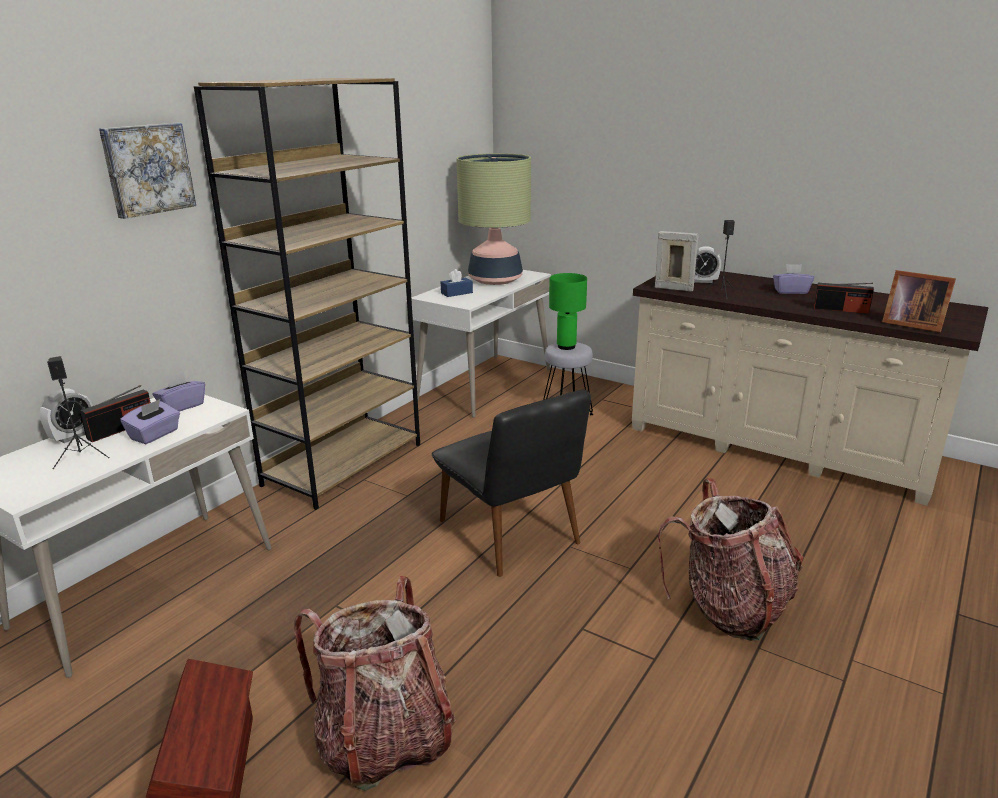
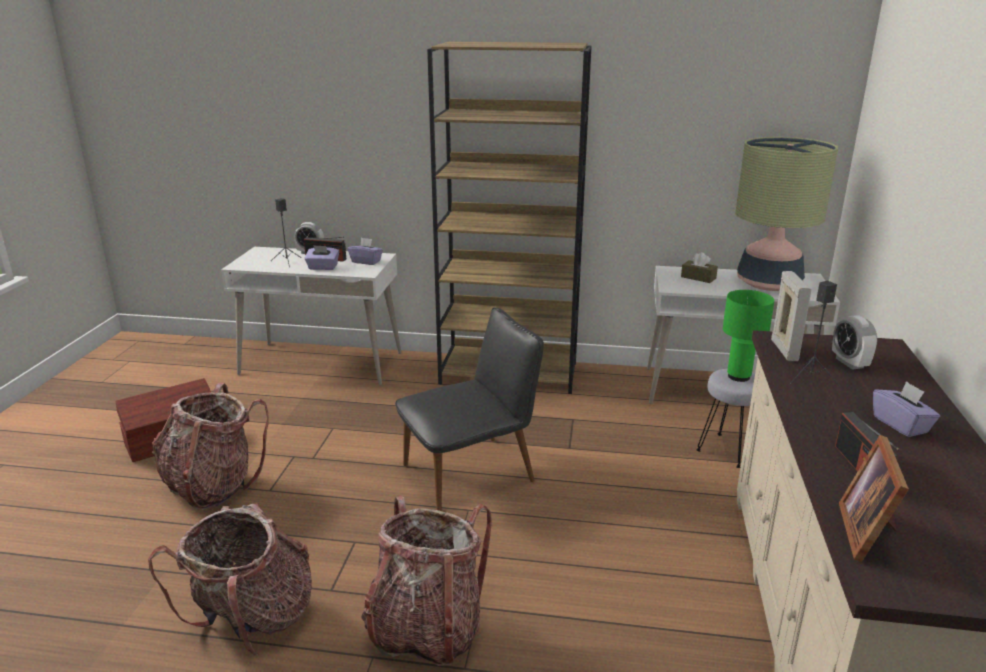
camera: 65 degrees right, 0 degrees up
(147, 169) = (402, 99): picture -> none
(456, 293) = (698, 278): blue tissue box -> brown tissue box
(508, 532) = (468, 472): black chair -> black chair turned 150 degrees counterclockwise
(683, 728) = (252, 620): none -> backpack

